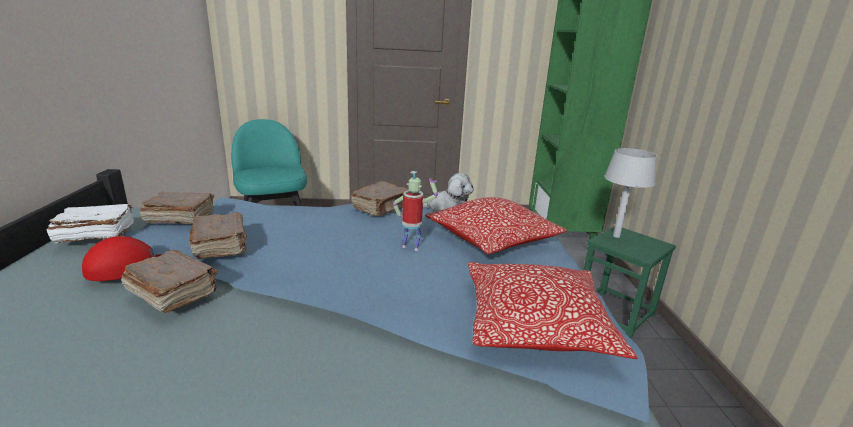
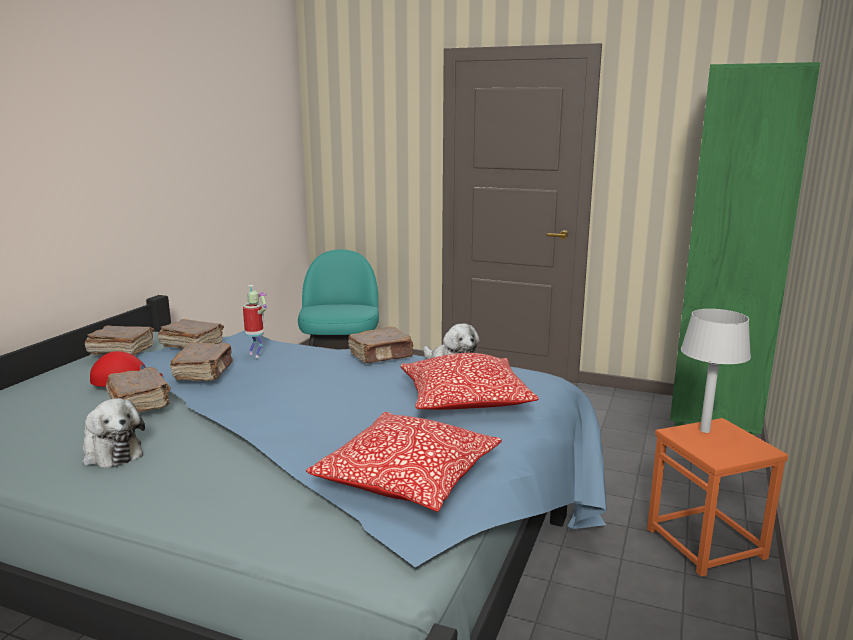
camera: 25 degrees right, 5 degrees down
(95, 234) = (121, 351): white book -> brown book
(181, 365) = (110, 452): none -> plush toy
(411, 247) = (369, 396): toy robot -> toy robot (256, 355)
(615, 313) = (706, 543): green stool -> orange stool

